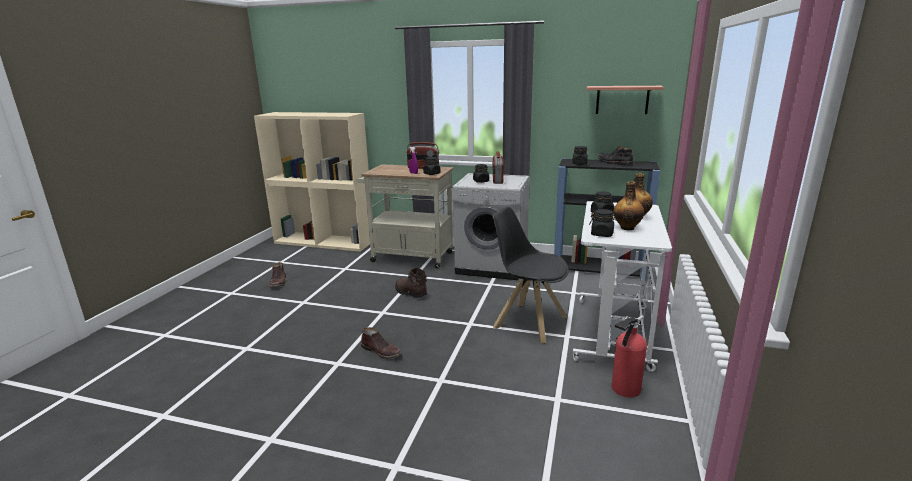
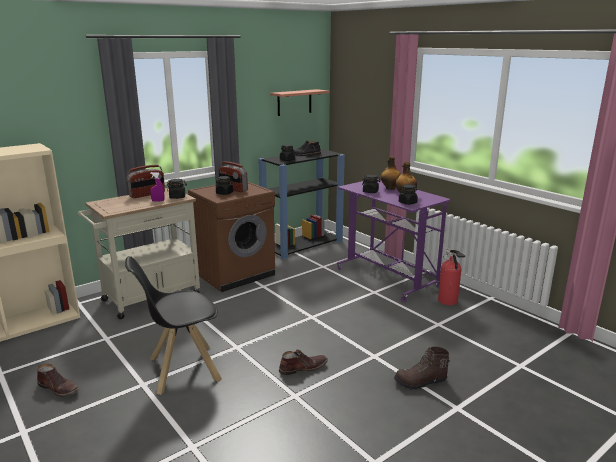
camera: 55 degrees left, 0 degrees up
(410, 293) = (222, 322): brown boot -> brown boot (420, 382)
(492, 267) = (236, 274): white washing machine -> brown washing machine
(528, 321) = (339, 296): black chair -> black chair (182, 369)
(612, 332) = (387, 277): white desk -> purple desk

